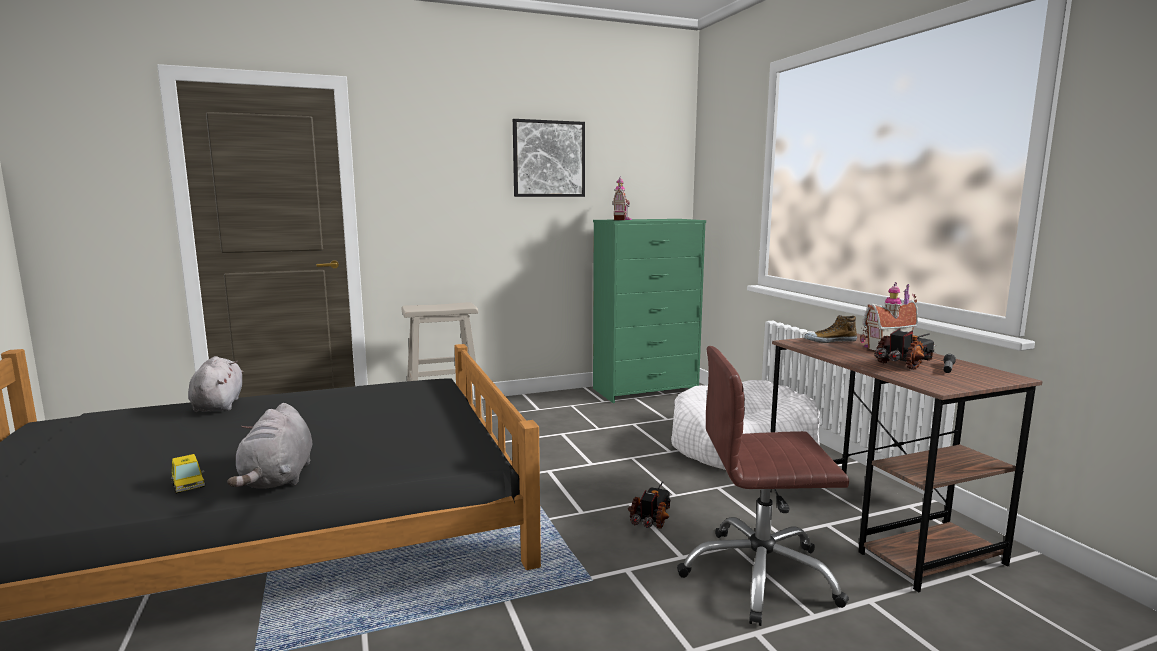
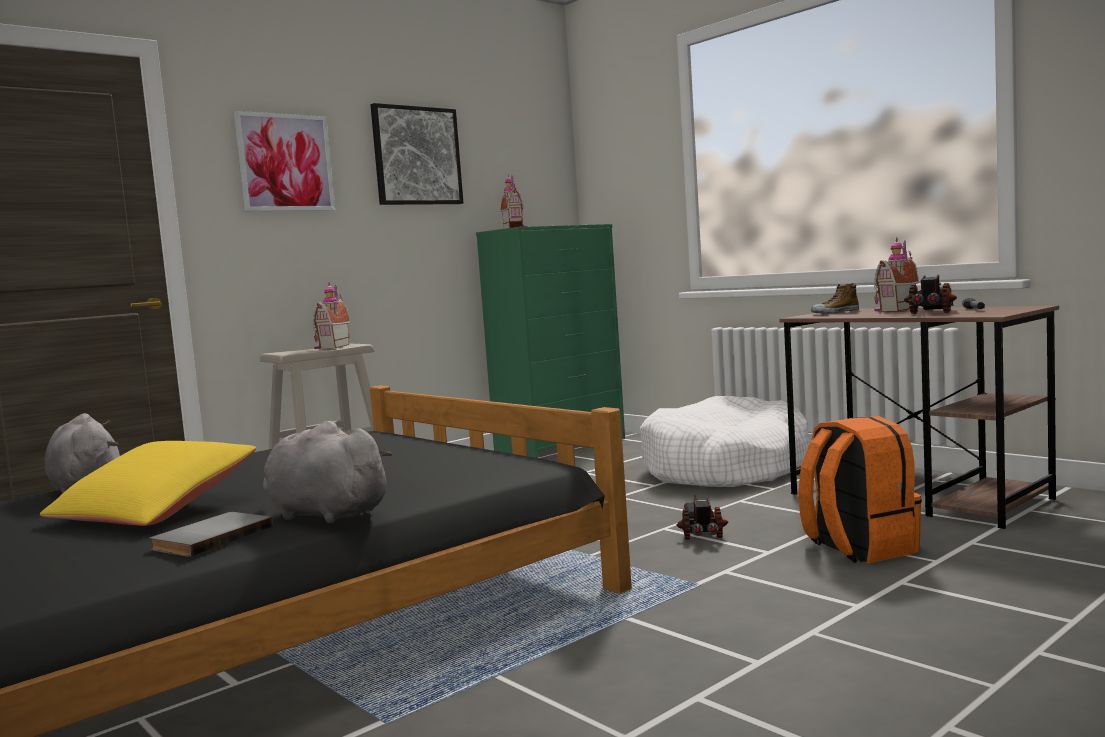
camera: 20 degrees left, 5 degrees down
(188, 486) = (210, 538): toy car -> grey book
(212, 441) = (155, 510): none -> yellow pillow
(278, 478) = (324, 514): grey plush toy -> grey plush toy turned 150 degrees clockwise
(439, 165) = (285, 163): none -> picture
(449, 306) = (330, 347): none -> toy house
(759, 576) = (858, 548): brown office chair -> orange backpack

